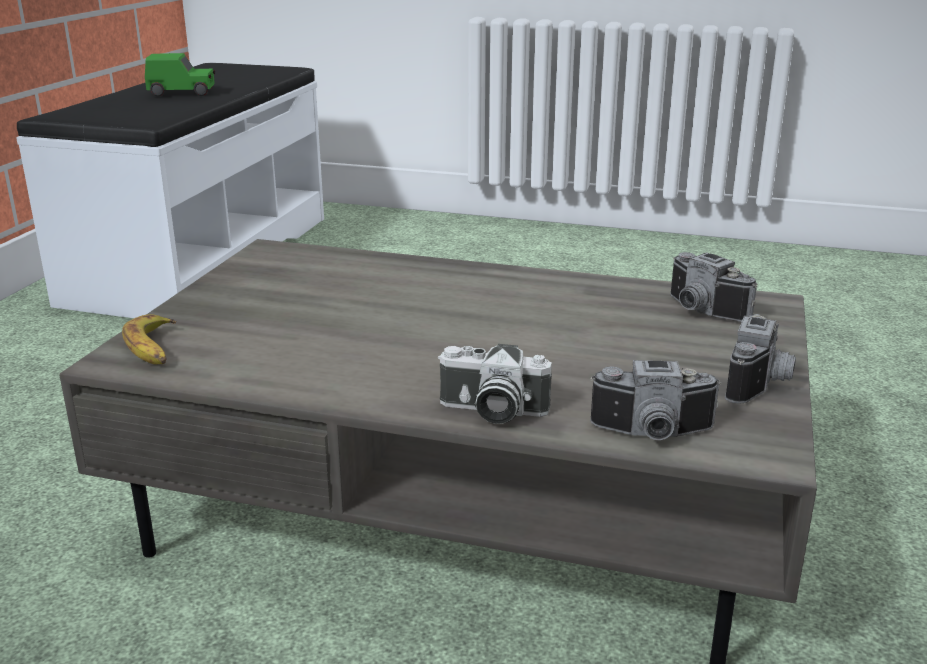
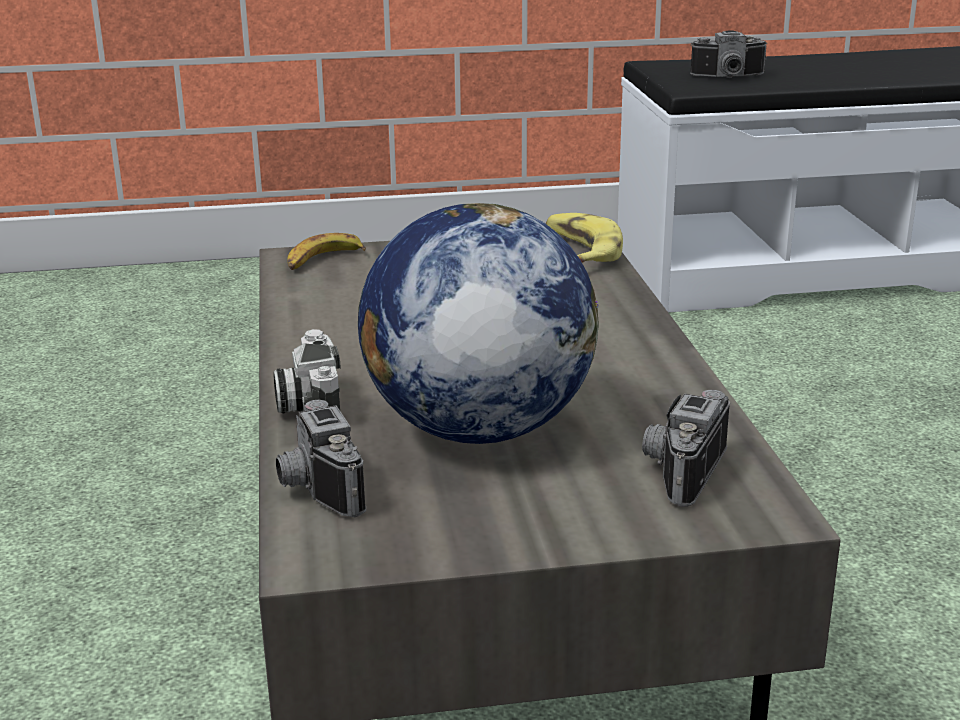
camera: 65 degrees right, 0 degrees up
(182, 93) = (817, 70): green toy car -> none
(298, 255) = (580, 251): none -> banana
(592, 356) = (477, 429): none -> globe
(761, 384) = (492, 535): camera -> camera (729, 77)

